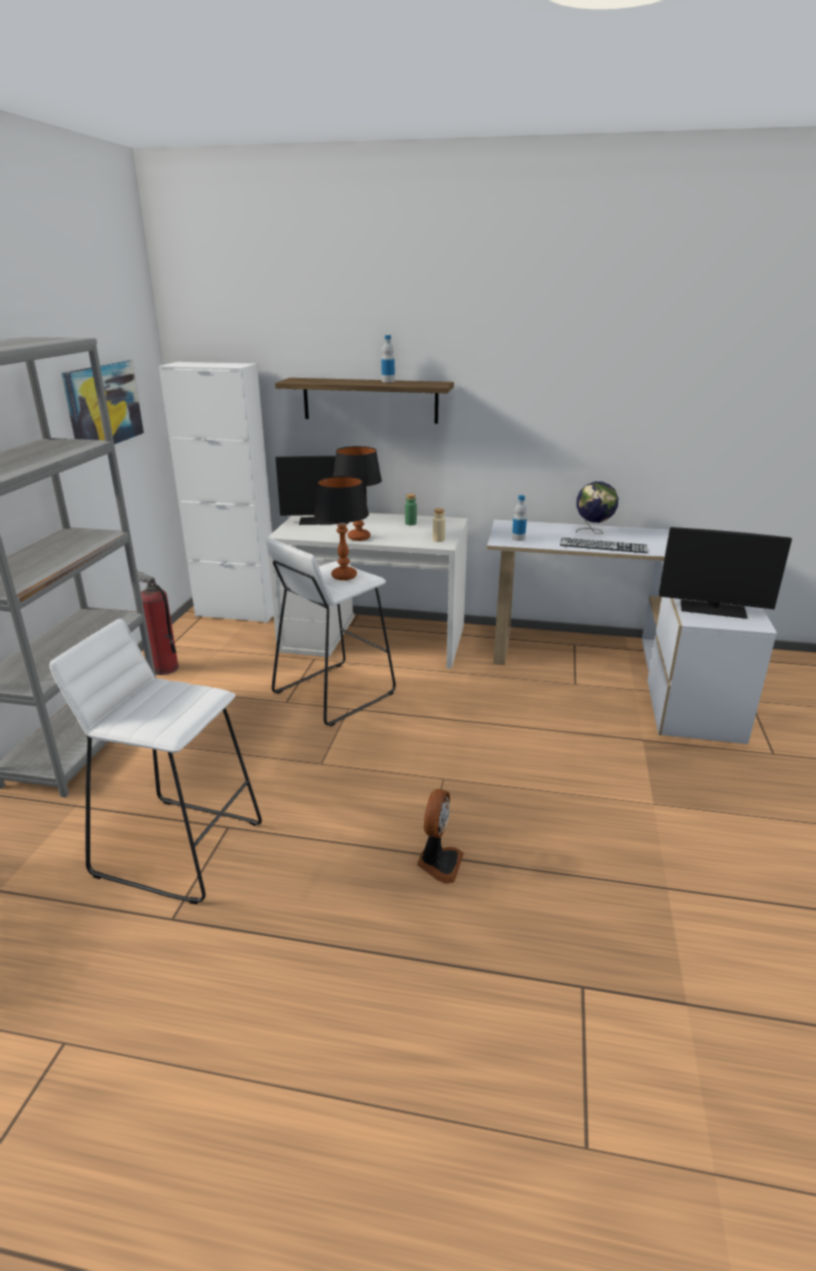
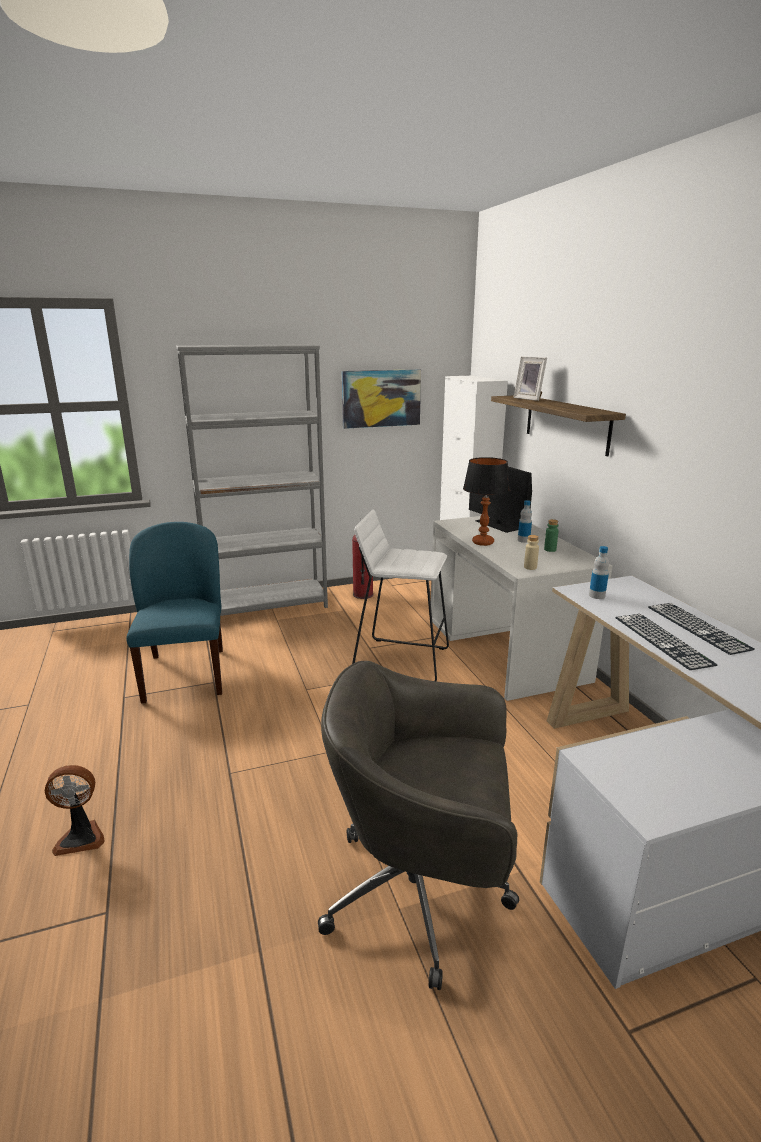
camera: 60 degrees right, 5 degrees down
(179, 847) = (186, 674): white stool -> blue chair
(323, 380) = (530, 399): none -> picture frame
(344, 576) = (413, 561): table lamp -> none
(388, 381) = (570, 405): bottle -> bottle (523, 540)
(439, 863) = (222, 783): fan -> fan (81, 837)
(593, 532) = (697, 627): globe -> keyboard
(643, 788) = (421, 893): none -> grey office chair
(713, 609) = (648, 767): monitor -> none

